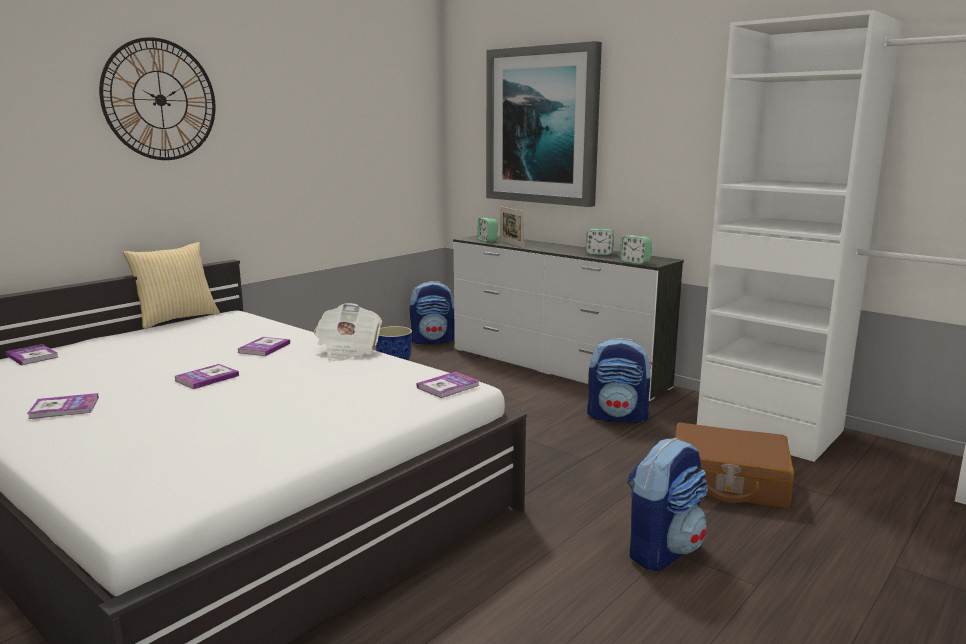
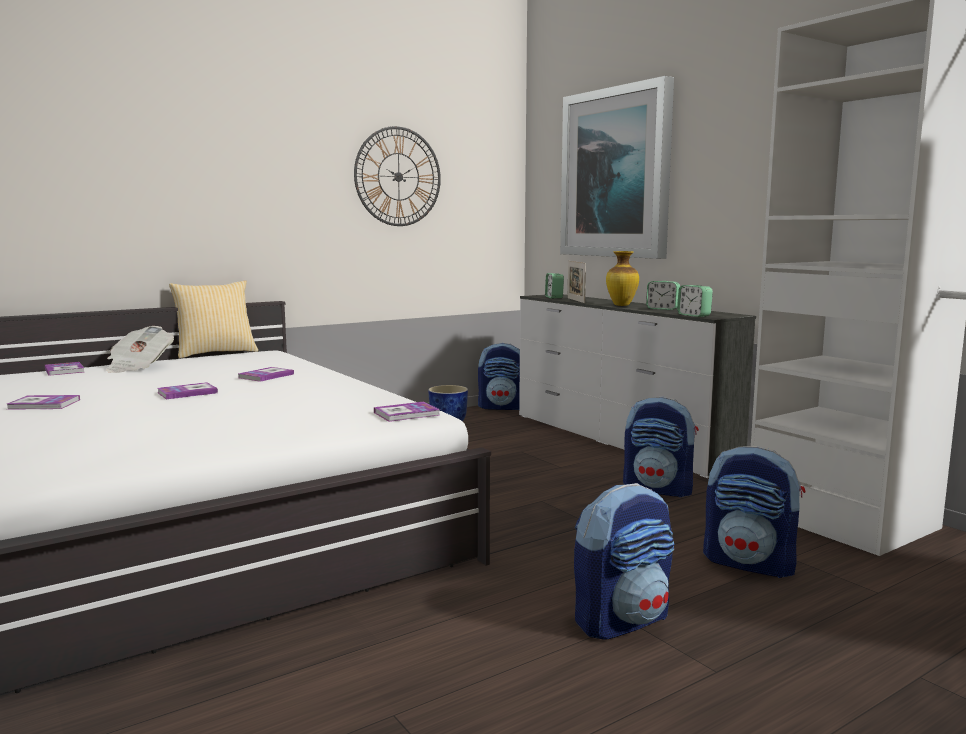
camera: 15 degrees right, 5 degrees down
(160, 100) = (216, 142): wall clock -> wall clock (398, 176)
(348, 350) = (342, 382): newspaper -> newspaper (139, 367)
(559, 250) = (621, 305): none -> vase
(728, 481) = (750, 563): brown suitcase -> backpack

